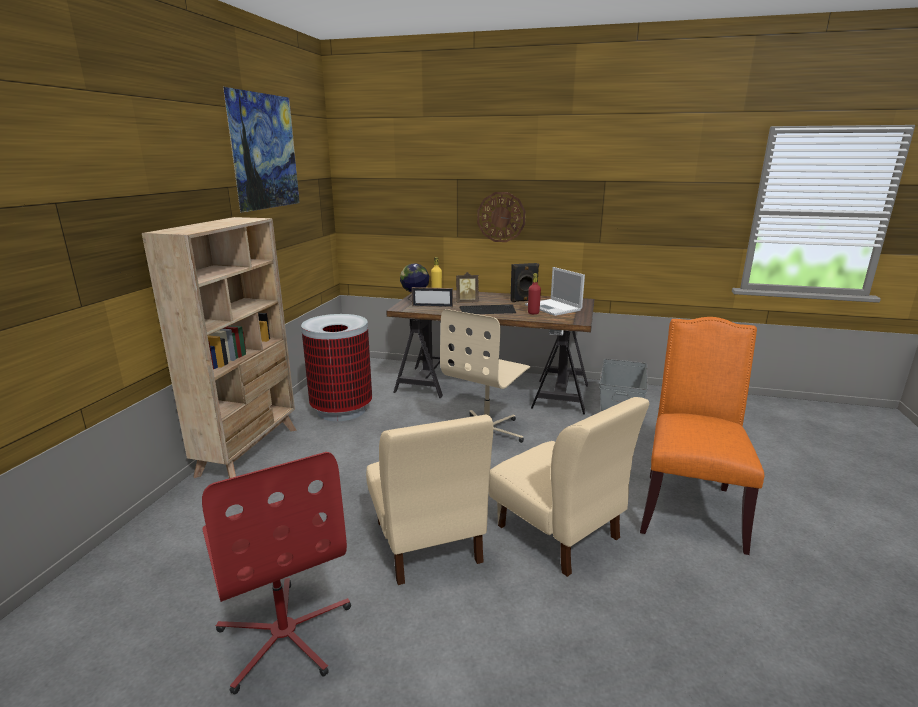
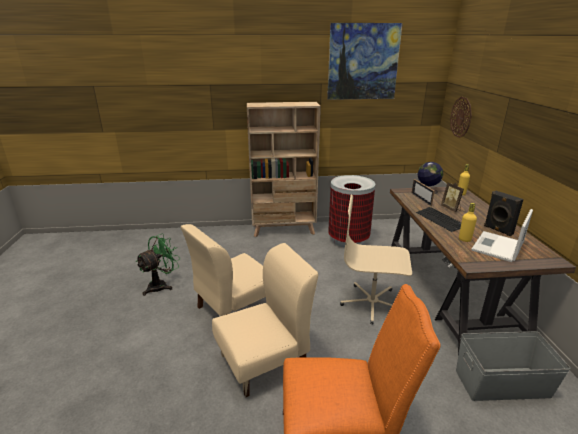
camera: 70 degrees right, 5 degrees up
(285, 634) = (161, 285): red office chair -> green fan
(501, 217) = (528, 143): wall clock -> wall clock (461, 117)
(533, 313) = (464, 239): red bottle -> yellow bottle
(558, 532) = (264, 362): beige chair -> beige chair turned 150 degrees counterclockwise

